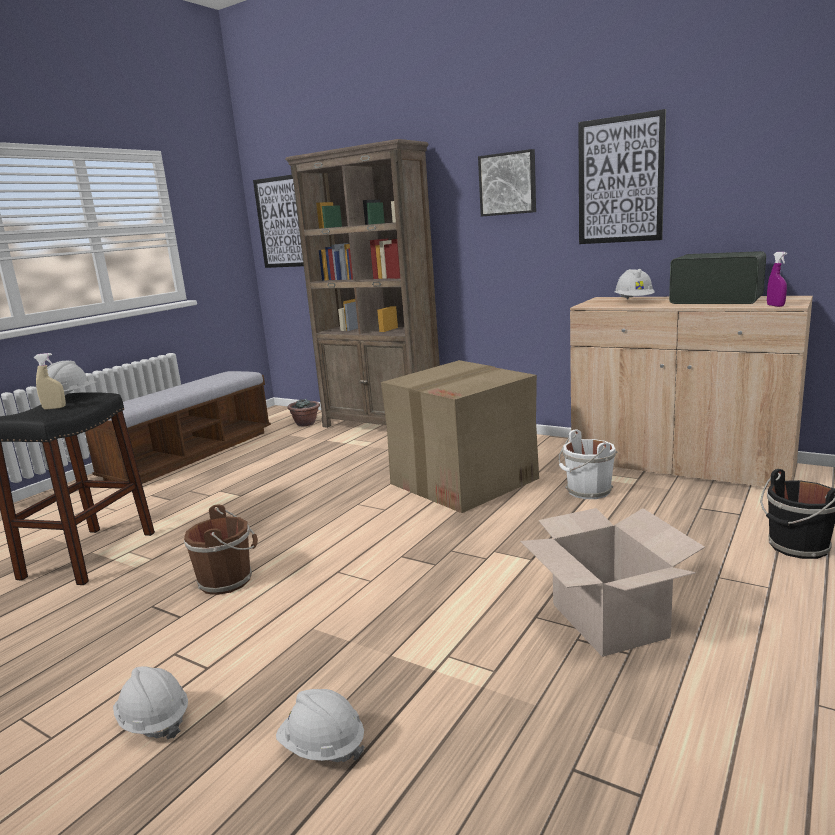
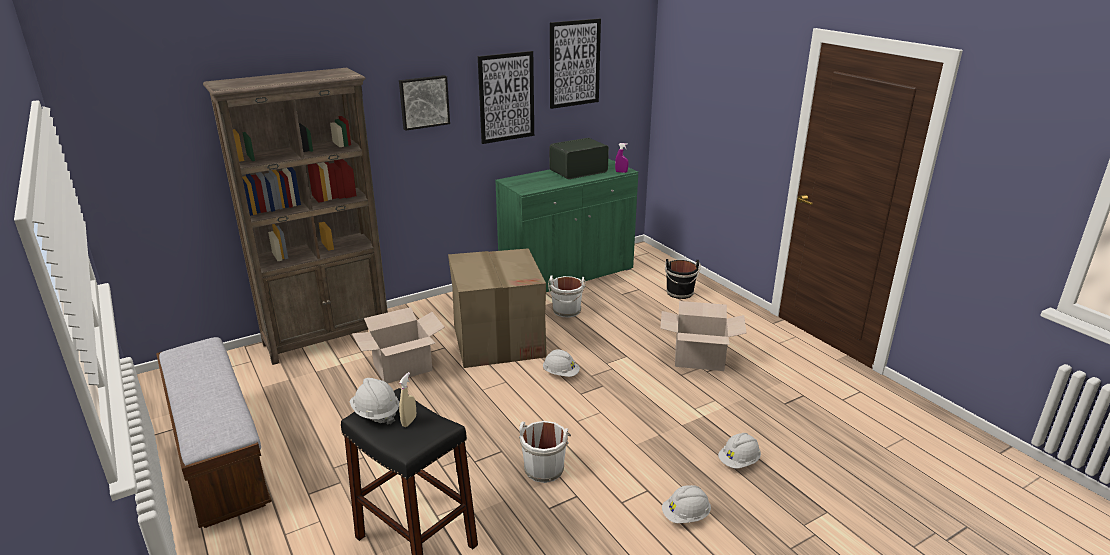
camera: 65 degrees left, 10 degrees up
(228, 580) = (544, 468): brown bucket -> white bucket
(282, 222) = (136, 156): picture -> picture (574, 63)
(306, 424) = (245, 371): potted plant -> none
(363, 462) = (403, 367): none -> cardboard box
(634, 302) = (540, 181): white hard hat -> white hard hat (561, 373)
(680, 464) = (567, 275): beige cabinet -> green cabinet

